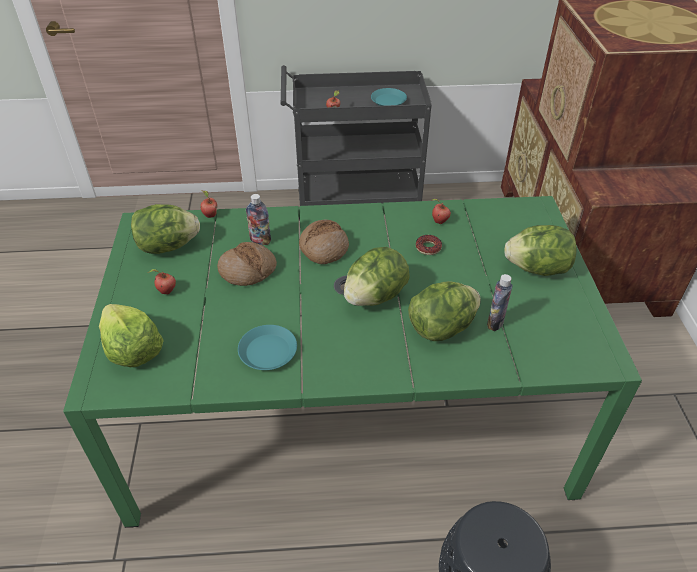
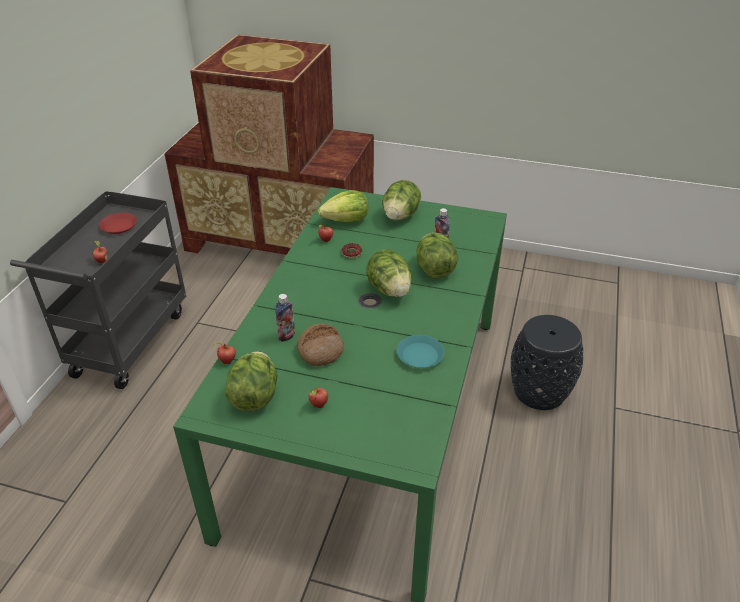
camera: 70 degrees left, 5 degrees down
(132, 349) = (382, 435): lettuce -> lettuce (346, 220)
(323, 248) = (319, 302): bread -> none
(388, 101) = (119, 226): turquoise plate -> red plate

